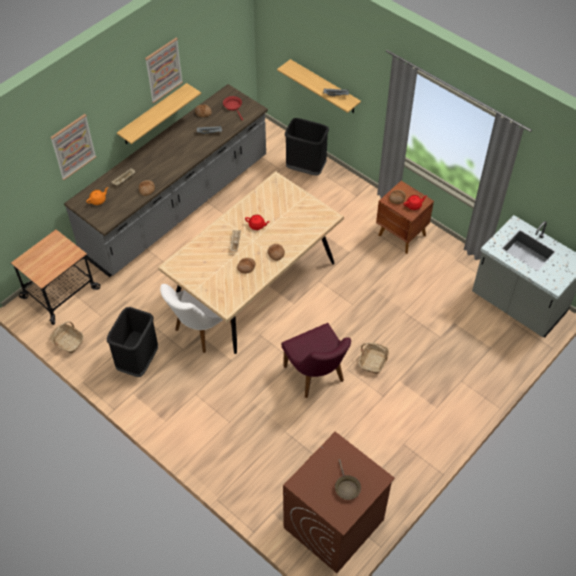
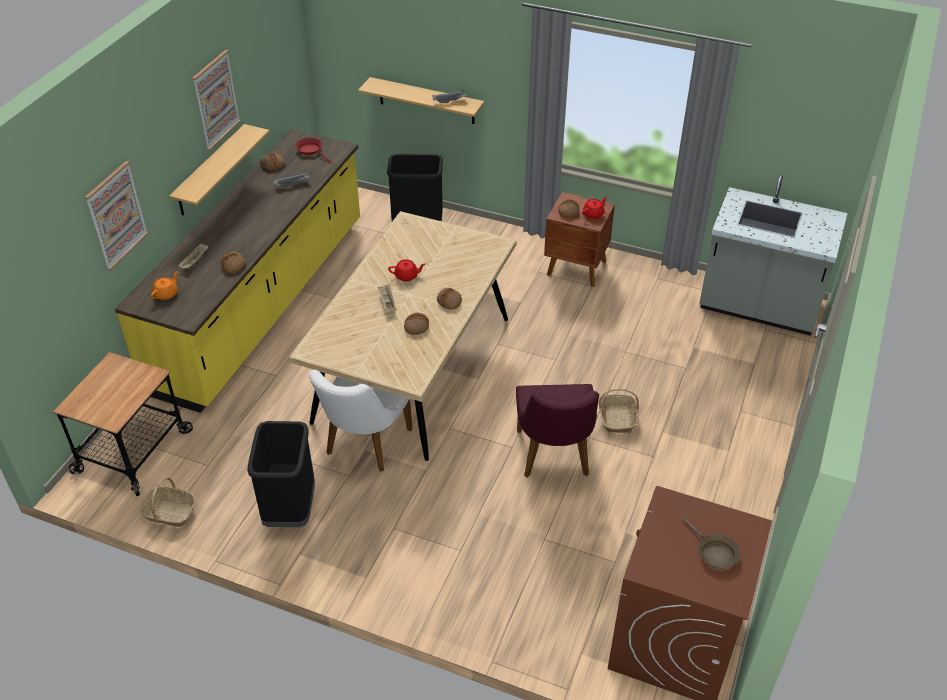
camera: 20 degrees left, 10 degrees down
(177, 205) = (263, 303): grey counter -> yellow counter
(317, 377) = (554, 458): purple chair -> purple chair turned 45 degrees clockwise

